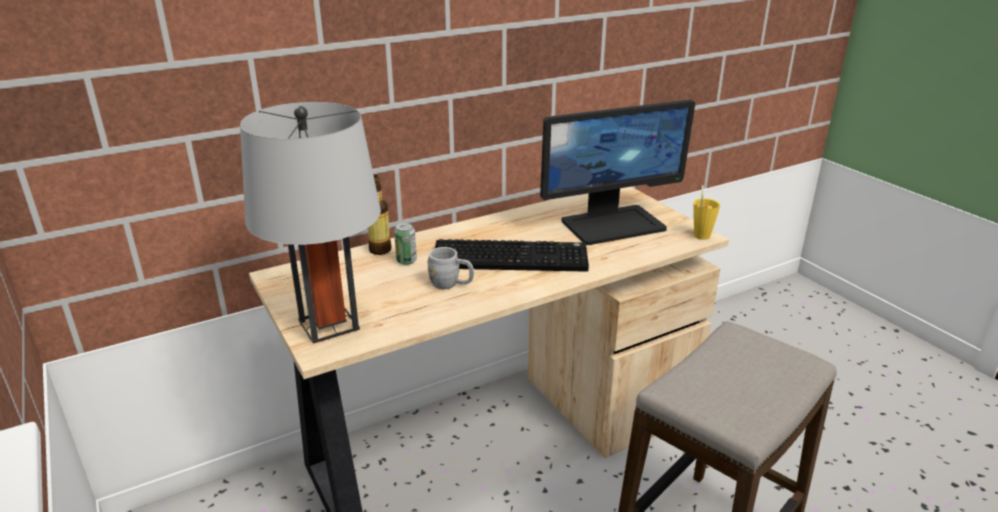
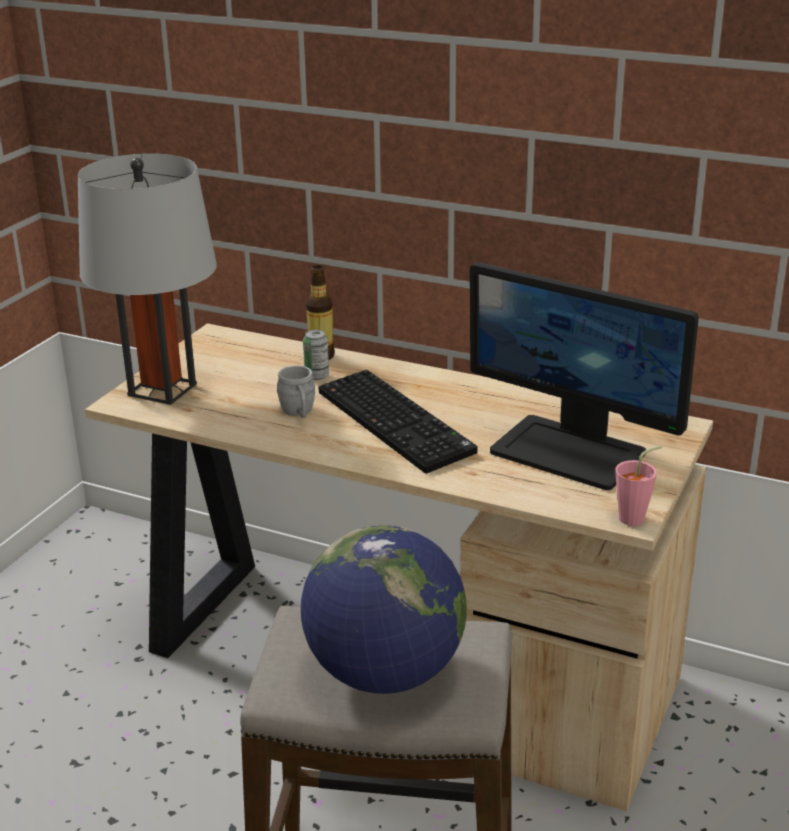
camera: 55 degrees right, 0 degrees up
(701, 234) = (637, 517): yellow cup -> pink cup
(751, 380) = (385, 673): none -> globe

